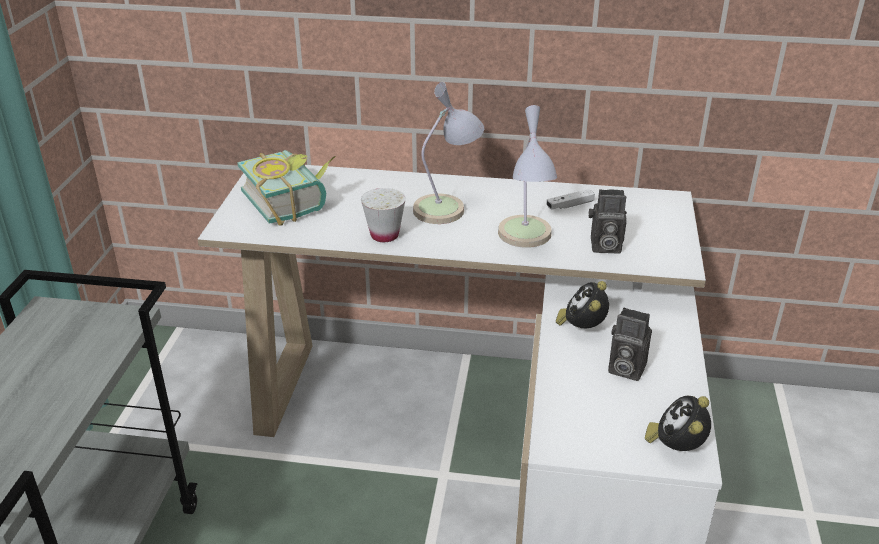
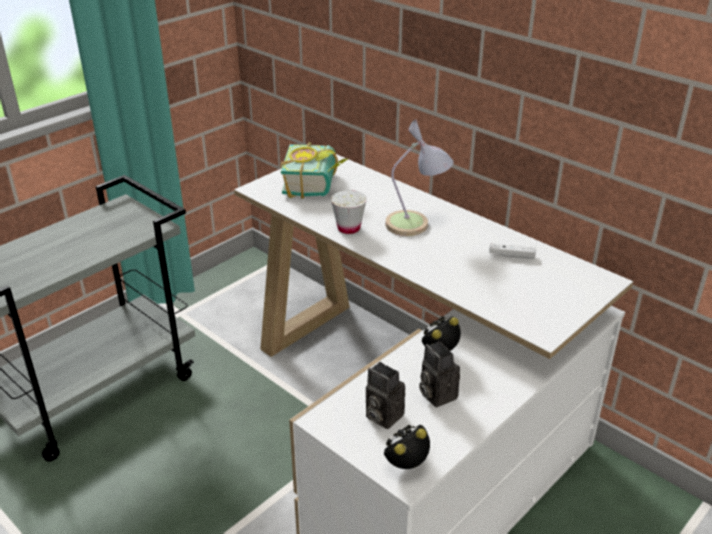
camera: 35 degrees right, 0 degrees up
(526, 239) = (444, 268): table lamp -> none
(603, 246) = (498, 295): camera -> camera (381, 416)

